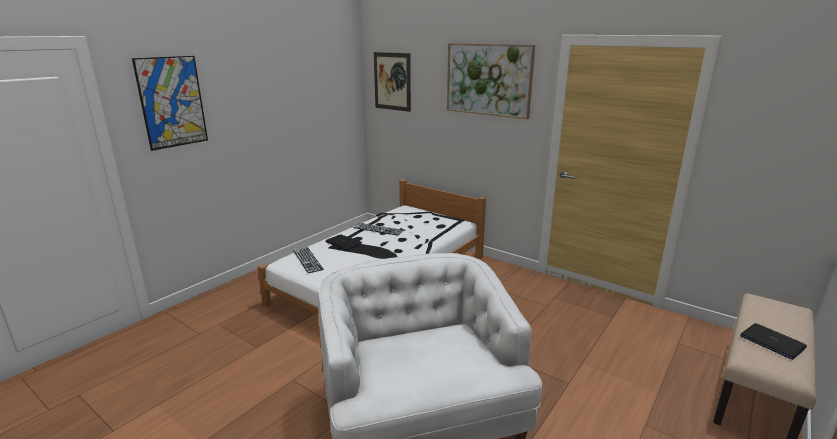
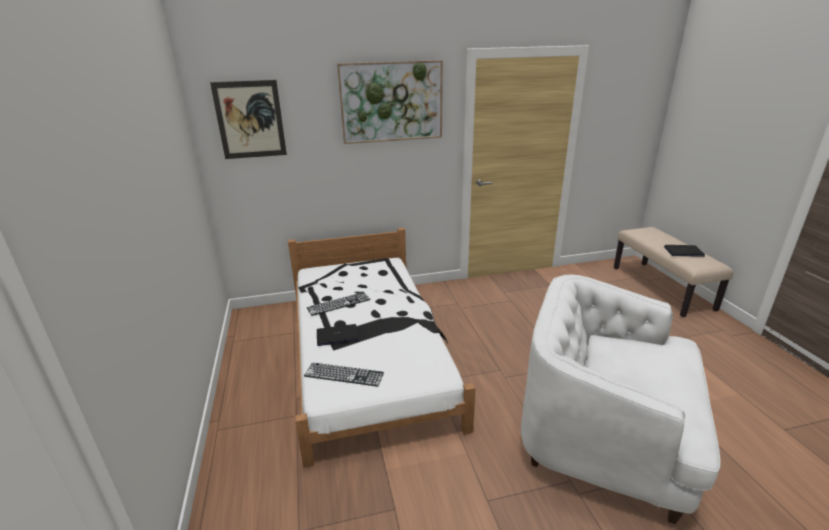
camera: 50 degrees left, 5 degrees up
(172, 102) = (88, 222): picture -> none

